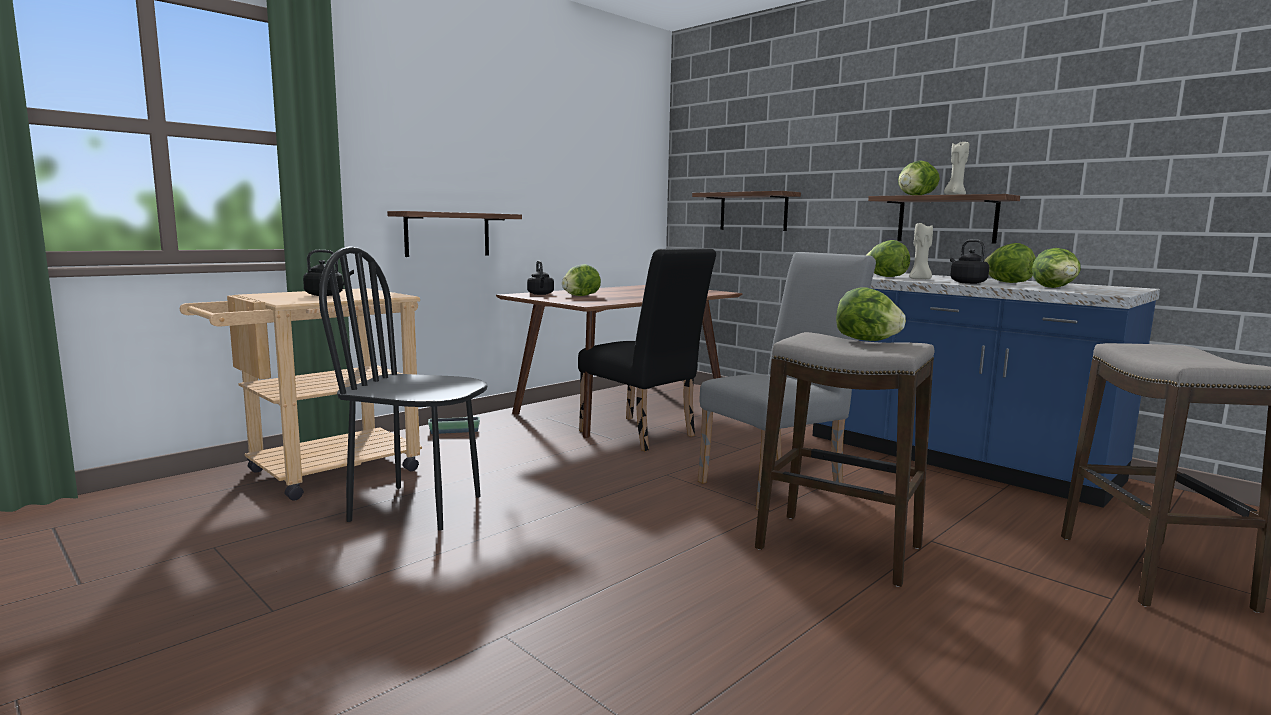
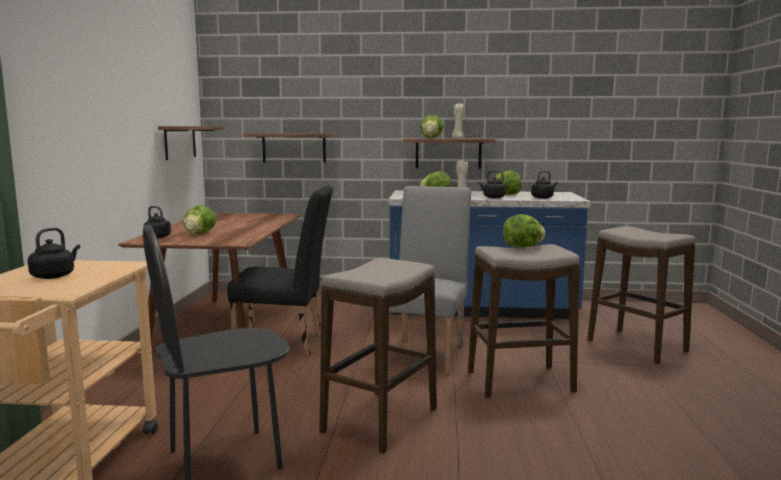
camera: 40 degrees left, 0 degrees up
(447, 234) = (76, 190): shelf -> shelf (180, 142)
(454, 431) = (120, 387): planter -> none
(595, 526) = (379, 421): none -> stool
(1055, 288) = (543, 197): lettuce -> black kettle

